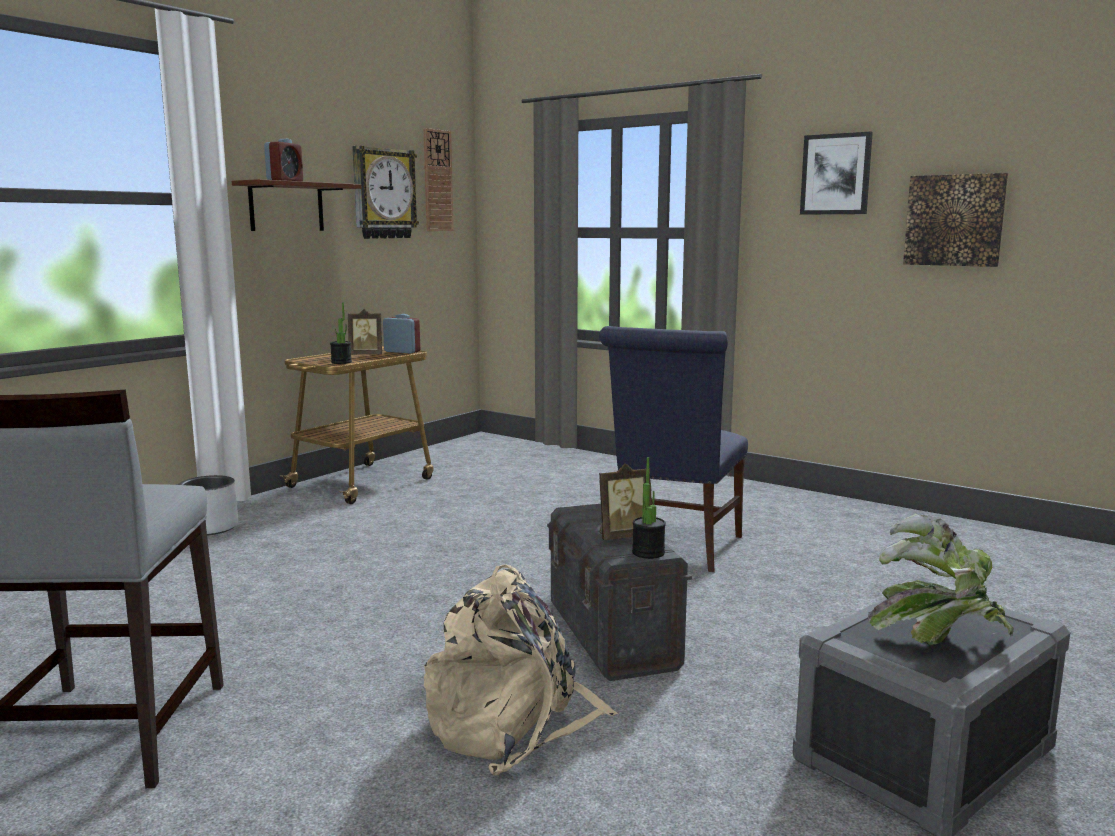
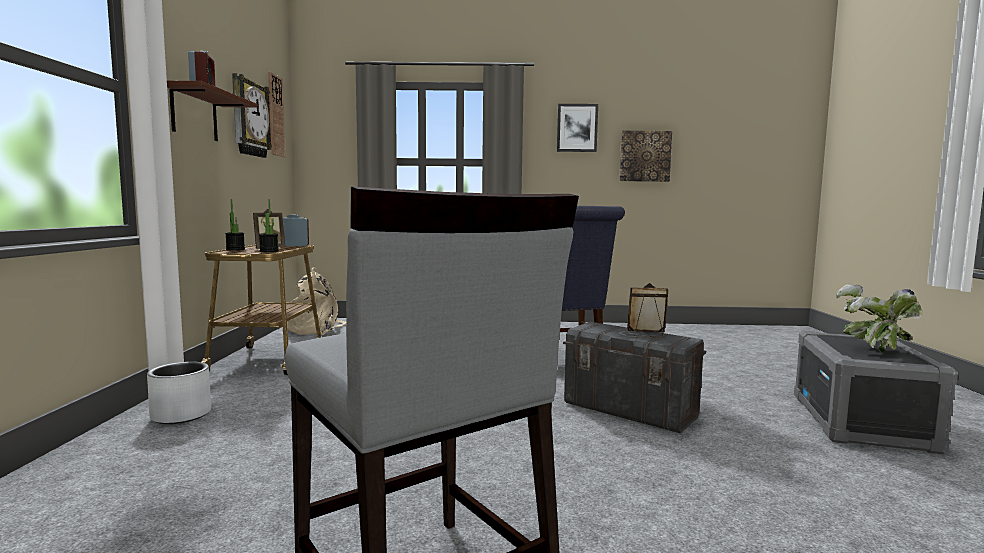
camera: 35 degrees left, 5 degrees down
(513, 724) = (688, 473): beige backpack -> beige backpack (316, 329)
(623, 536) = (647, 335): picture frame -> picture frame turned 120 degrees counterclockwise
(648, 553) = (683, 340): potted plant -> potted plant (235, 249)

